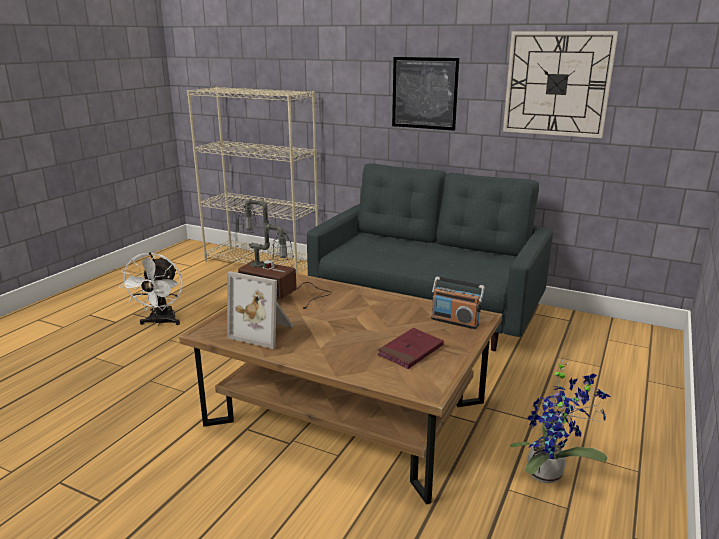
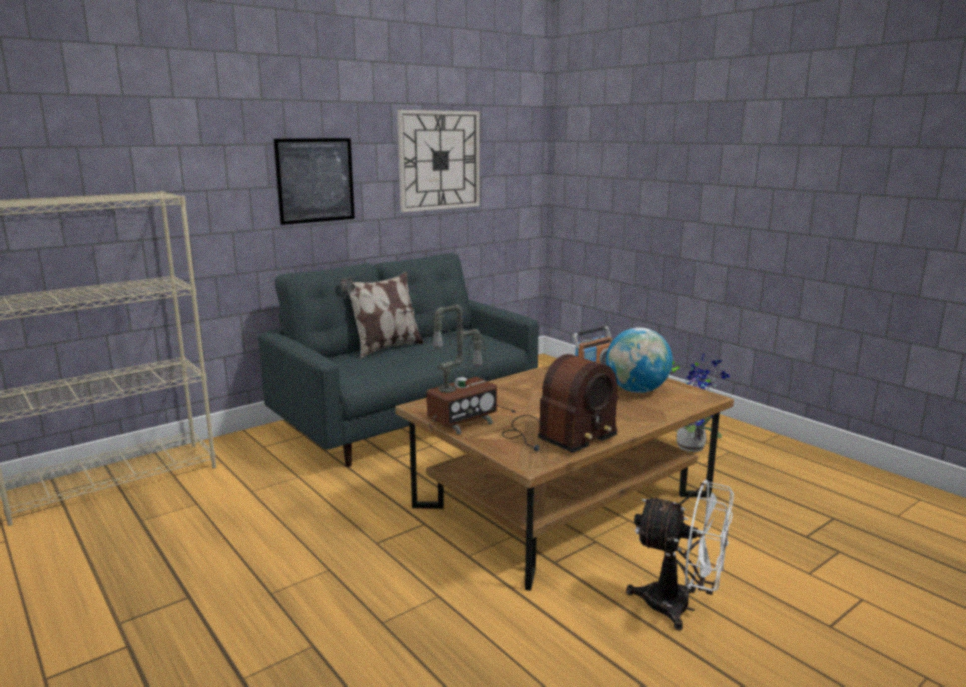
camera: 65 degrees left, 5 degrees down
(161, 322) = (199, 595): white fan -> white fan (679, 607)
(264, 332) = (556, 436): picture frame -> radio
(410, 351) = (637, 391): red book -> globe
(420, 244) = (385, 348): none -> pillow

